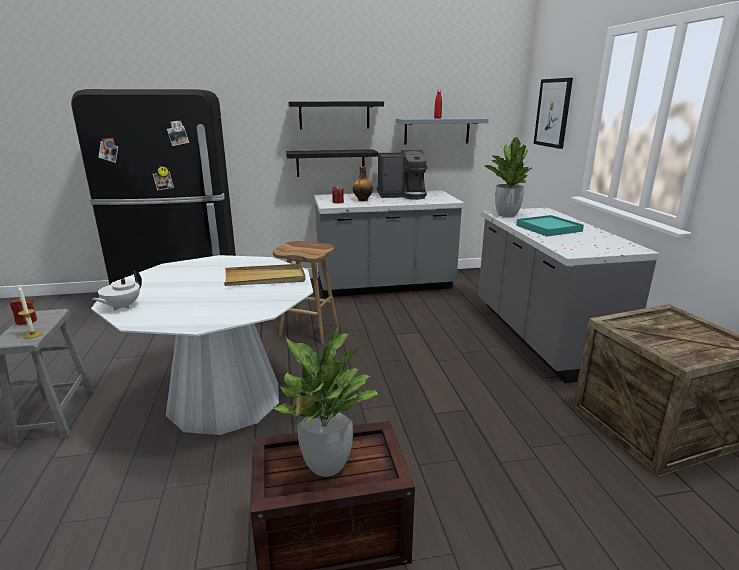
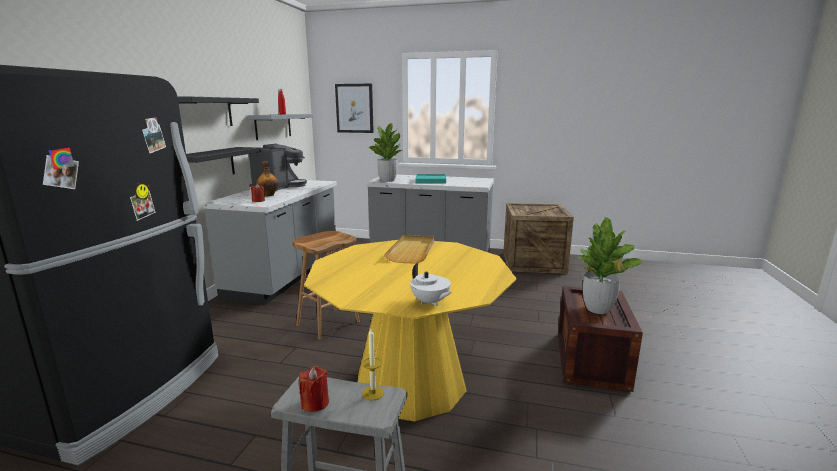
camera: 65 degrees left, 5 degrees down
(224, 399) = (410, 383): white dining table -> yellow dining table

